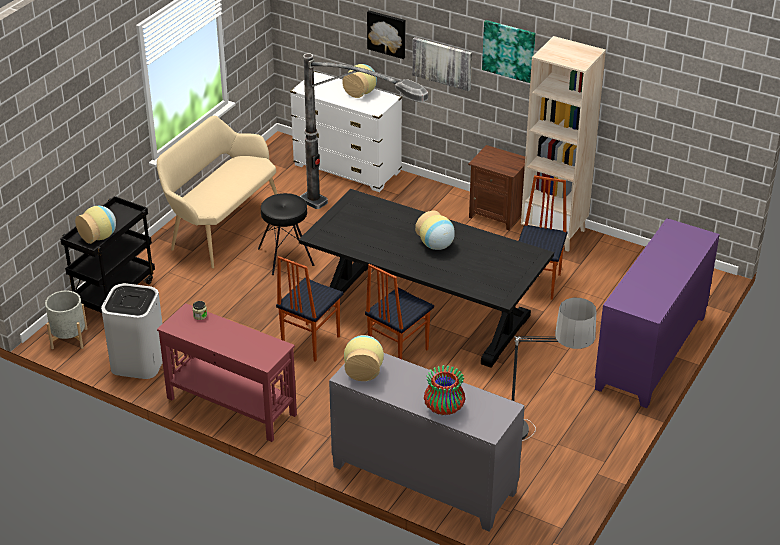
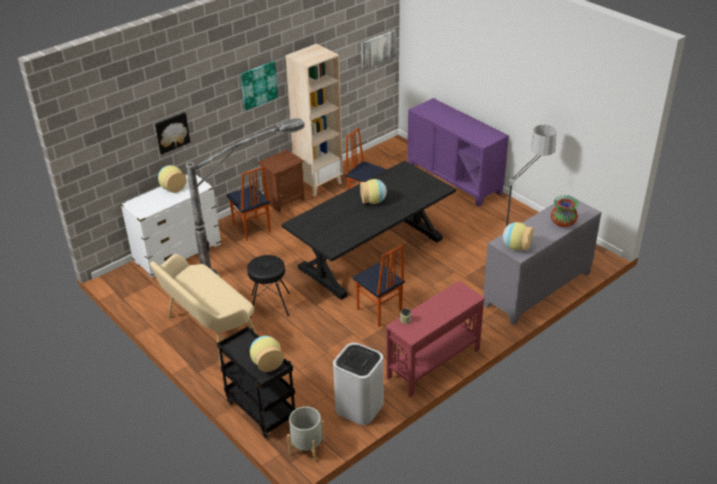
camera: 70 degrees left, 0 degrees up
(397, 352) = (409, 274): chair -> chair (251, 229)
(442, 63) = (216, 126): picture -> picture (377, 49)

